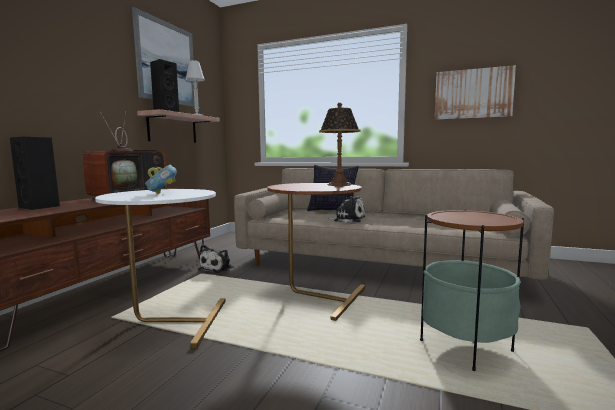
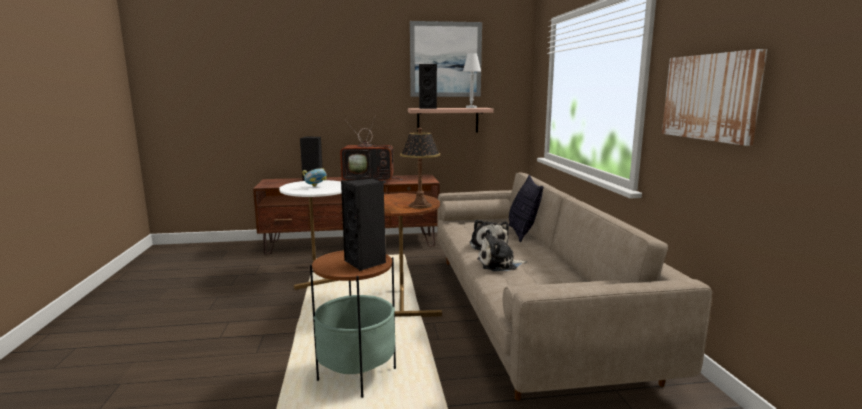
camera: 60 degrees right, 5 degrees up
(218, 268) = (422, 255): plush toy -> plush toy (499, 264)
(479, 214) = (366, 263): none -> black speaker

